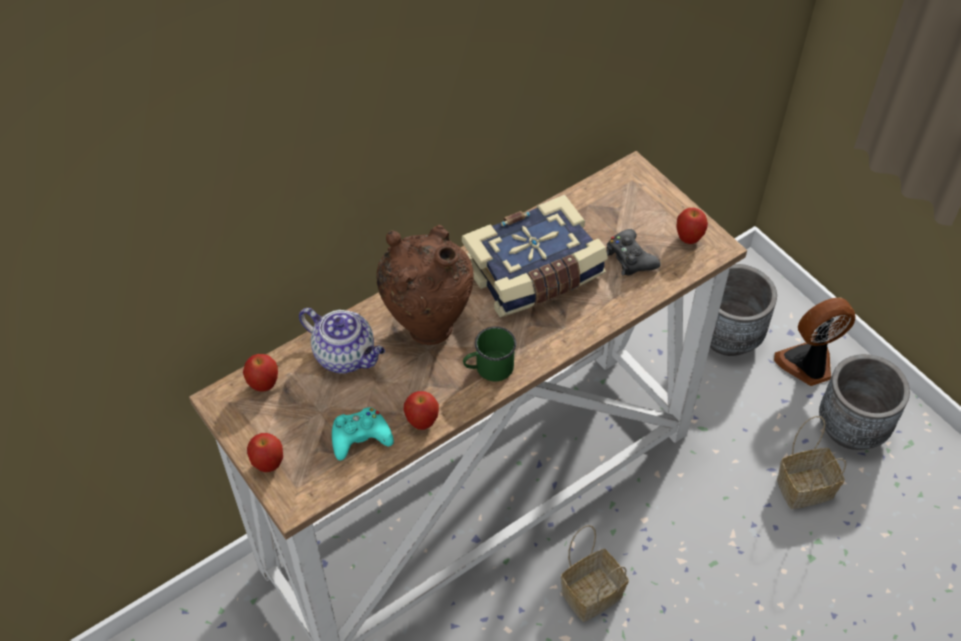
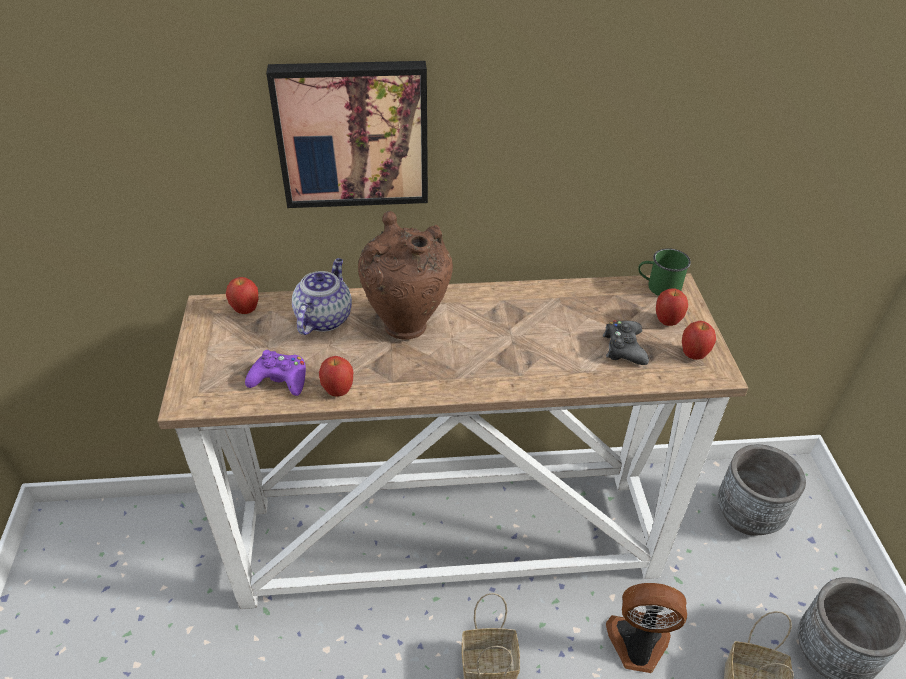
camera: 30 degrees right, 10 degrees down
(268, 464) = (195, 365): apple -> apple (667, 321)
(332, 173) = (353, 133): none -> picture
(346, 355) = (324, 318): teapot -> teapot turned 135 degrees counterclockwise
(360, 437) = (280, 379): turquoise game controller -> purple game controller
(488, 368) = (428, 377): green mug -> green mug (658, 287)
(534, 274) = (527, 325): book -> none
(808, 365) = (814, 575): fan -> fan (637, 645)

